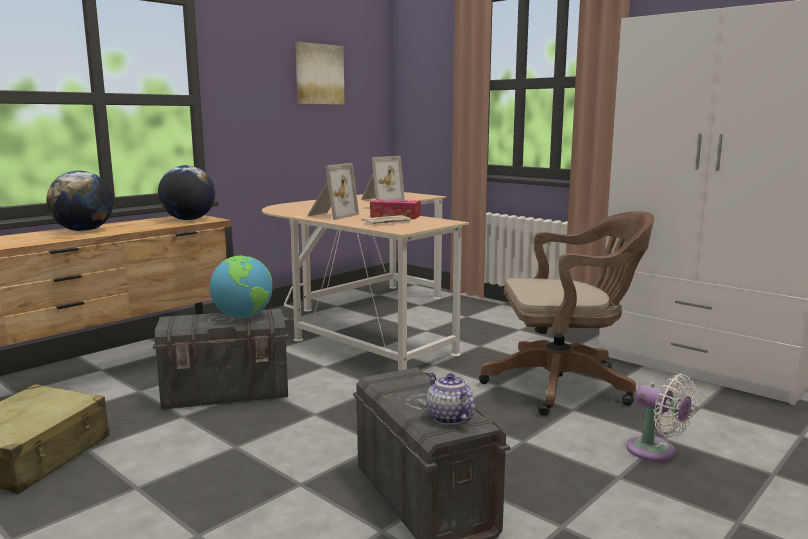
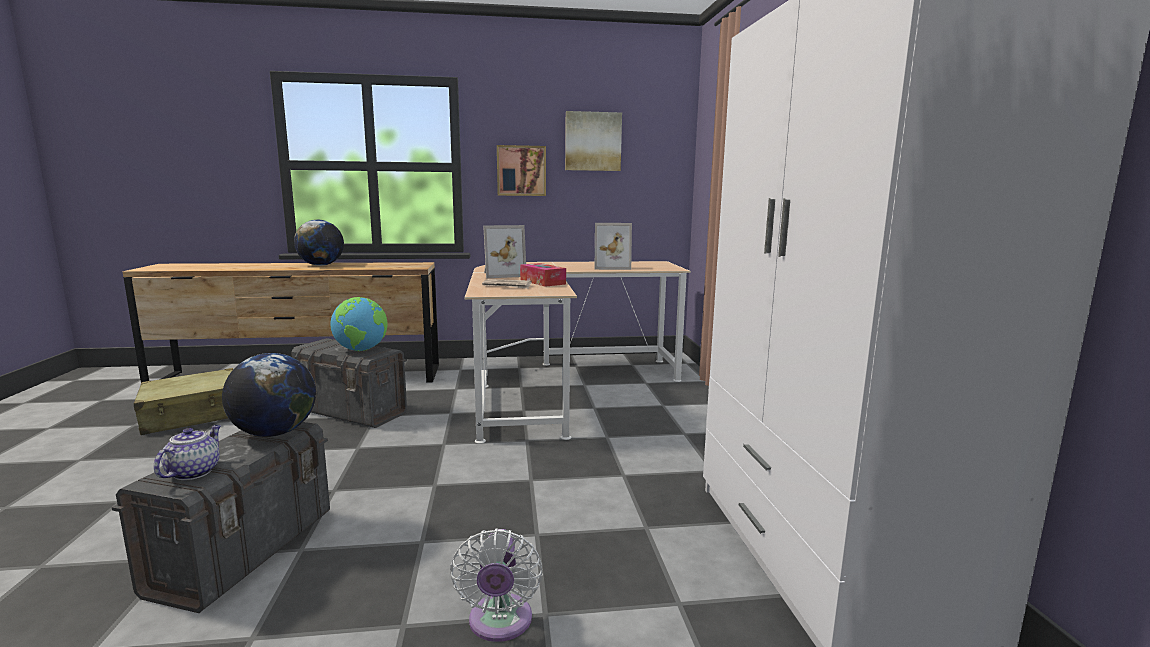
camera: 40 degrees right, 0 degrees up
(188, 219) = (405, 266): globe -> globe (274, 433)
(259, 104) = (521, 171): none -> picture
(565, 385) = (589, 507): brown office chair -> none

